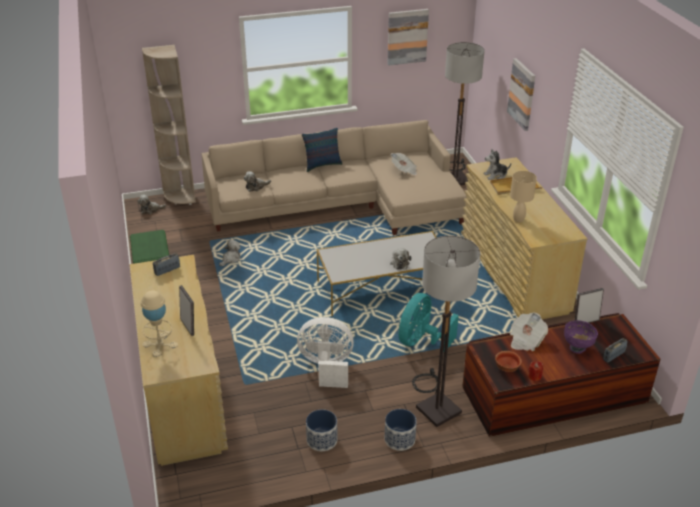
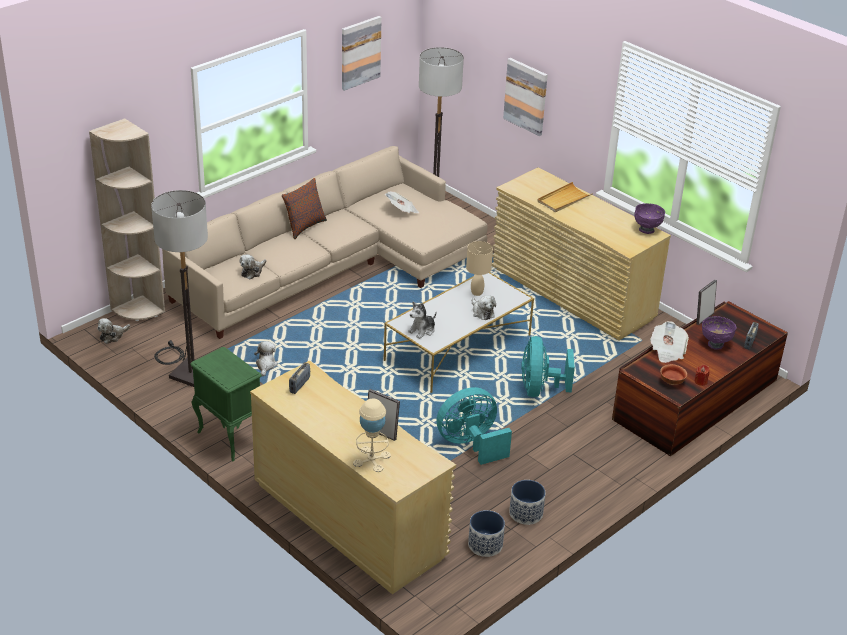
camera: 30 degrees left, 0 degrees up
(322, 165) = (305, 227): blue pillow -> brown pillow
(327, 367) = (471, 444): white fan -> turquoise fan
(400, 439) = (595, 486): planter -> planter (485, 544)
(435, 402) = (599, 442): floor lamp -> floor lamp (185, 369)
(495, 175) = (535, 192): plush toy -> plush toy (422, 330)
(518, 219) = (595, 232): beige table lamp -> beige table lamp (476, 292)
(568, 229) = (647, 230): none -> purple bowl

